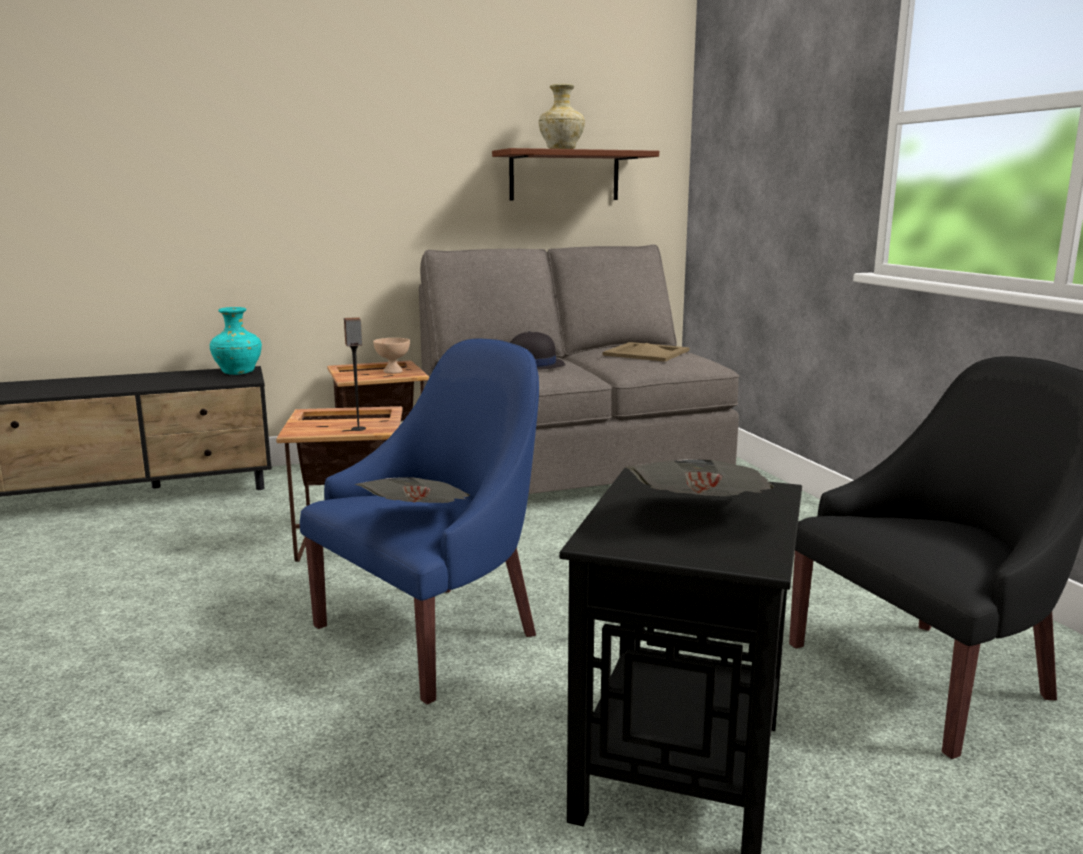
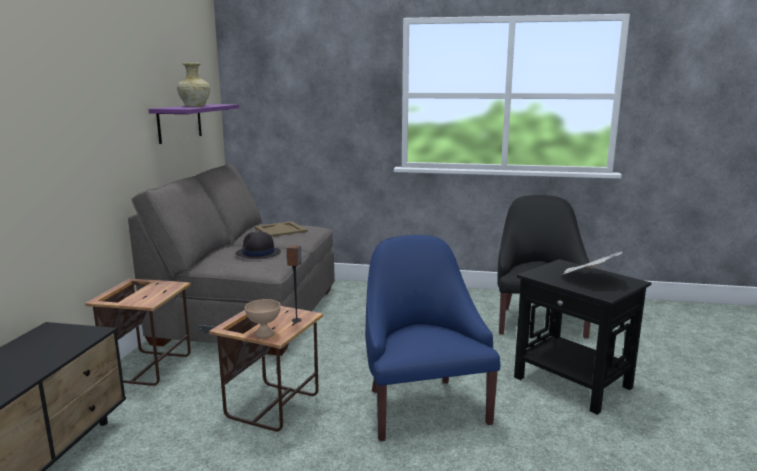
camera: 60 degrees left, 0 degrees up
(237, 373) = (56, 332): turquoise vase -> none
(392, 371) = (156, 288): beige bowl -> beige bowl (264, 334)
(417, 521) = (456, 338): newspaper -> none
(564, 176) = (179, 123): brown shelf -> purple shelf

